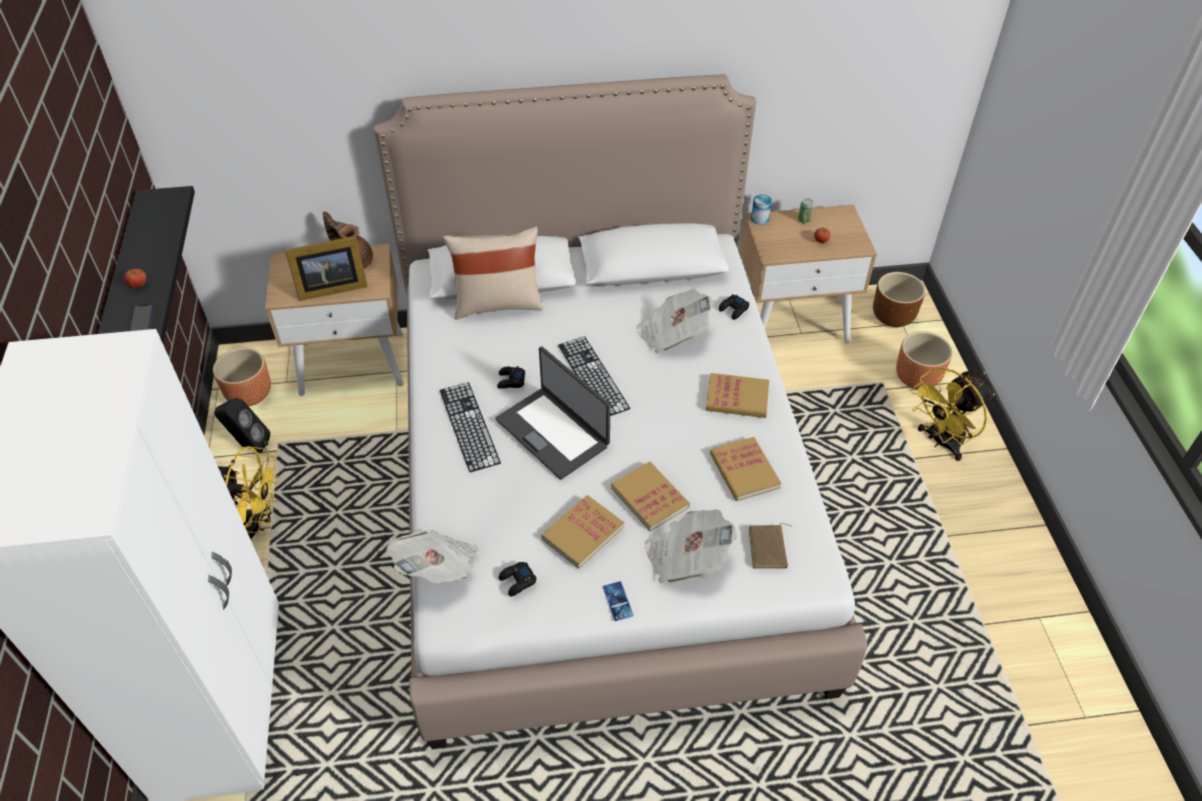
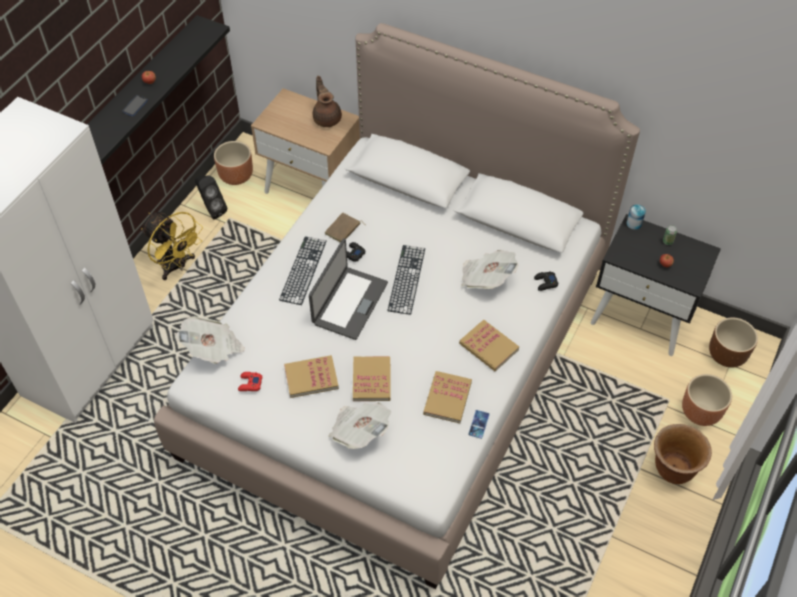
camera: 35 degrees right, 5 degrees up
(329, 288) = (298, 130): picture frame -> none
(497, 304) = (390, 195): beige pillow -> none
(517, 581) = (250, 384): black game controller -> red game controller
(553, 432) = (349, 303): laptop -> laptop turned 150 degrees counterclockwise
(617, 601) = (296, 431): phone -> phone (478, 424)
(769, 548) = (416, 457): brown book -> brown book (343, 230)
(793, 321) = (642, 316): beige nightstand -> black nightstand
(941, 442) = (673, 469): yellow fan -> brown planter

